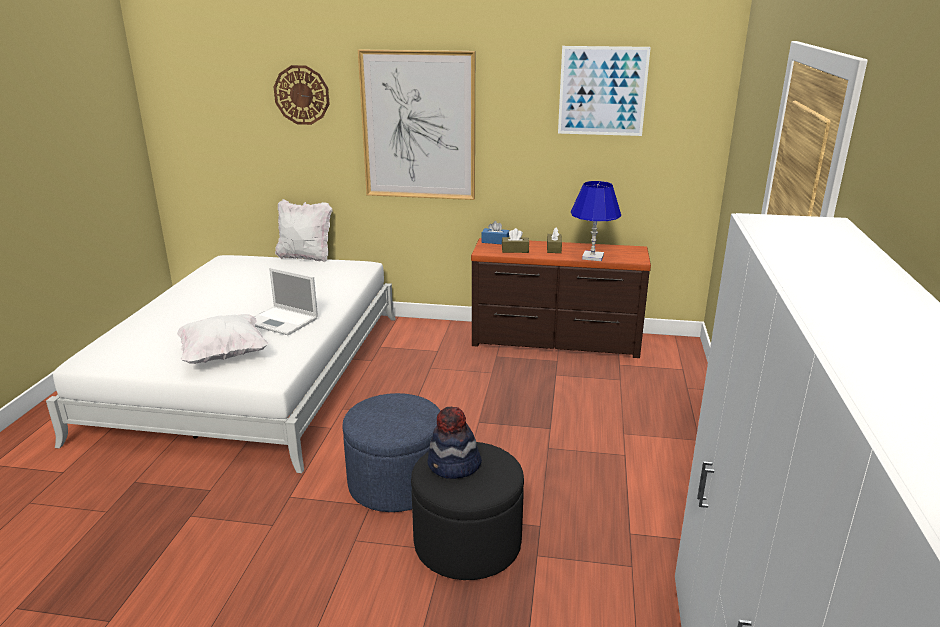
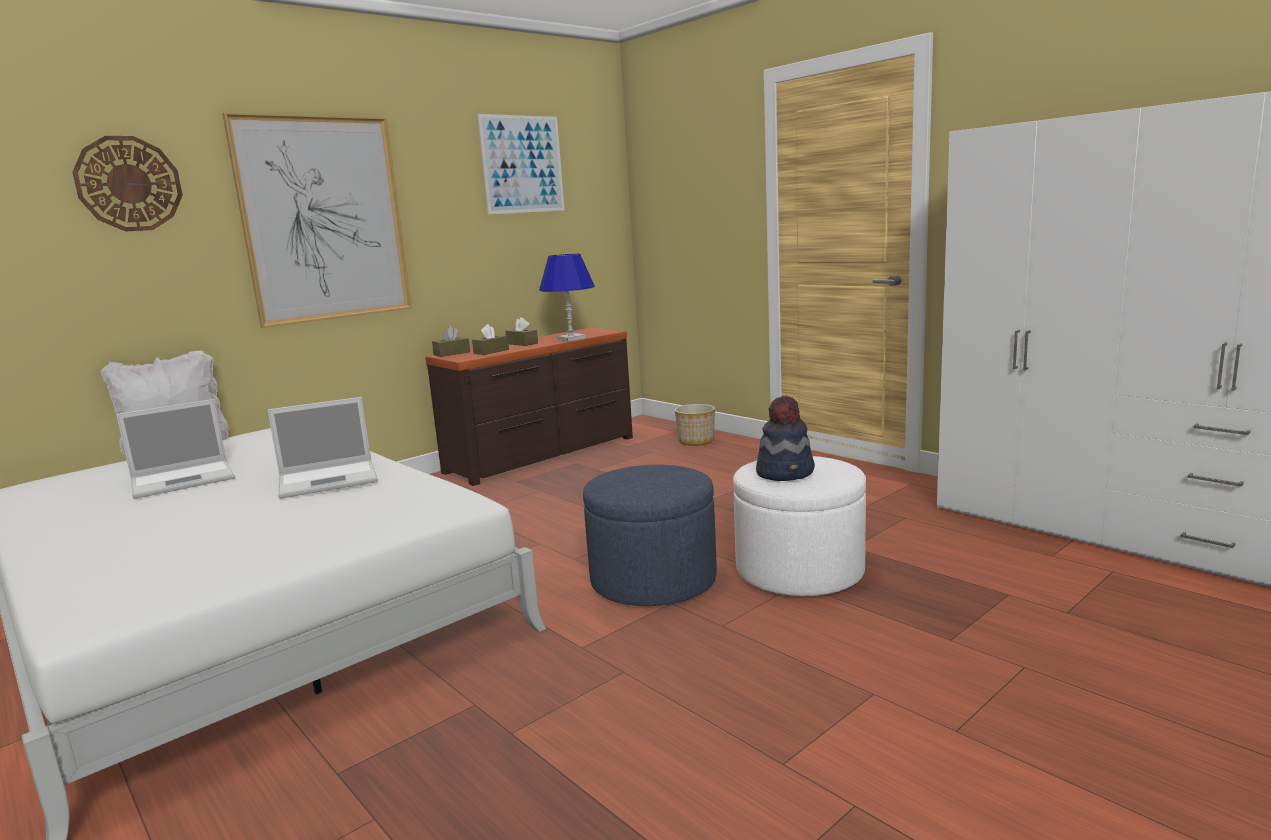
camera: 50 degrees left, 10 degrees down
(223, 355) = (339, 522): white pillow -> none
(255, 287) = (185, 479): none -> laptop
(467, 543) = (799, 570): black ottoman -> white ottoman
(495, 241) = (452, 353): blue tissue box -> brown tissue box
(672, 388) = (696, 441): none -> planter

